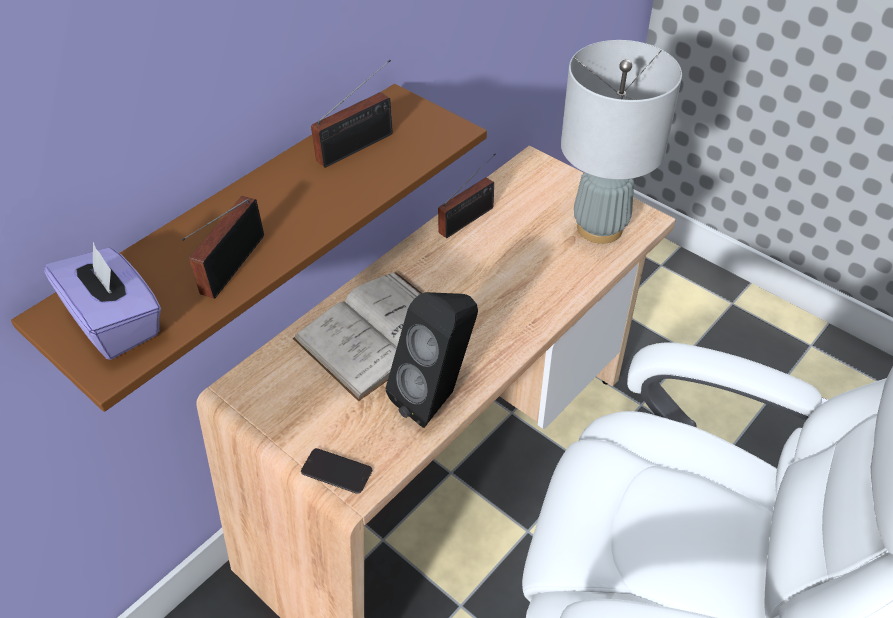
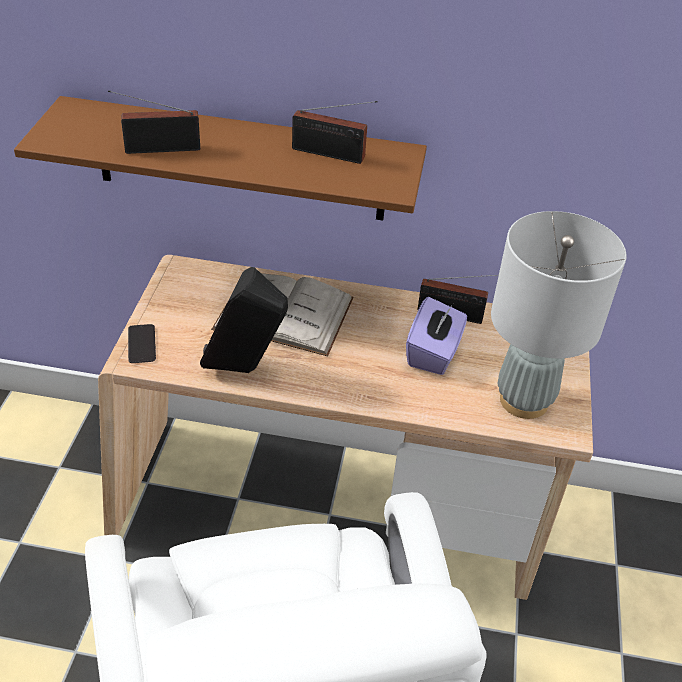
camera: 55 degrees right, 5 degrees down
(117, 322) = (81, 128): purple tissue box -> purple tissue box (433, 353)

